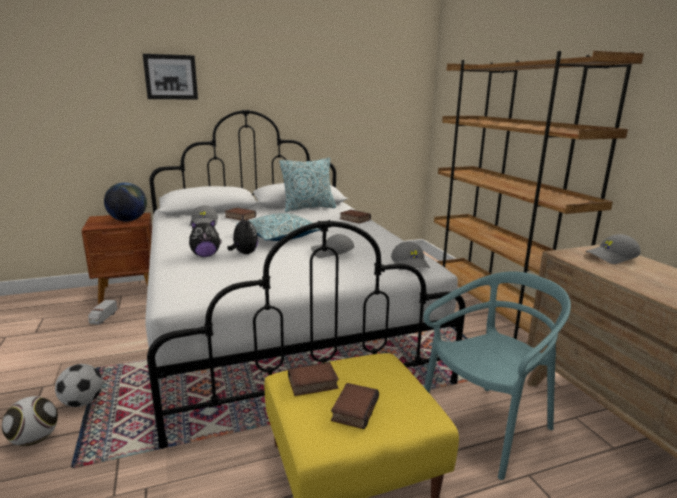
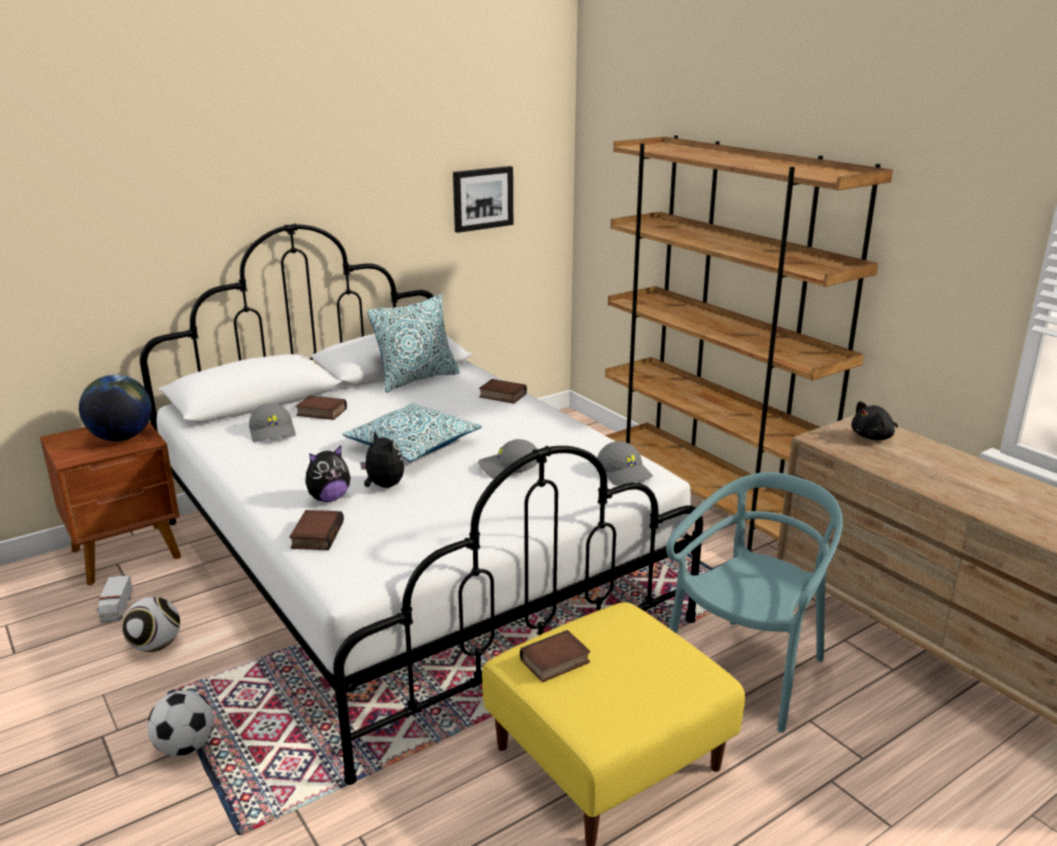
camera: 15 degrees left, 5 degrees up
(35, 439) = (154, 811): football -> football (155, 645)
(171, 77) = (162, 183): picture -> picture (482, 198)
(354, 409) = (621, 684): book -> book (316, 535)
(611, 257) = (873, 437): grey cap -> black plush toy

